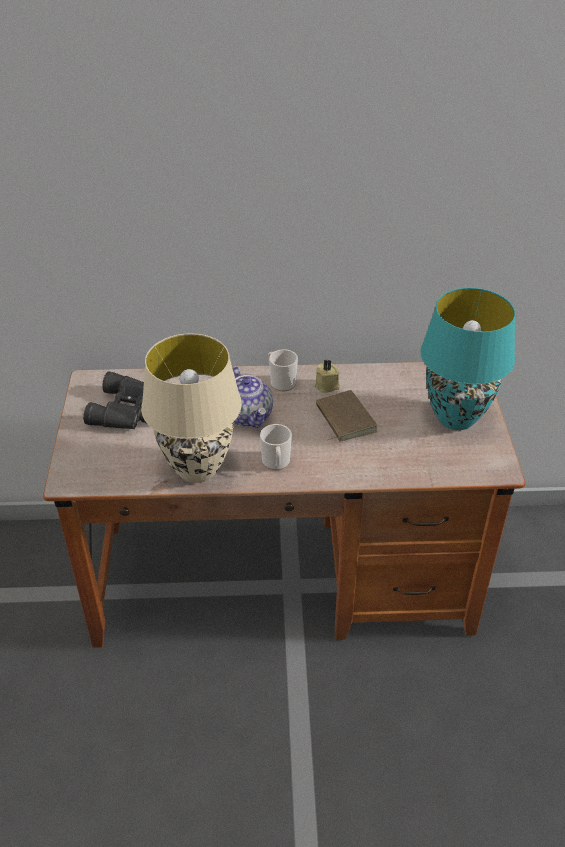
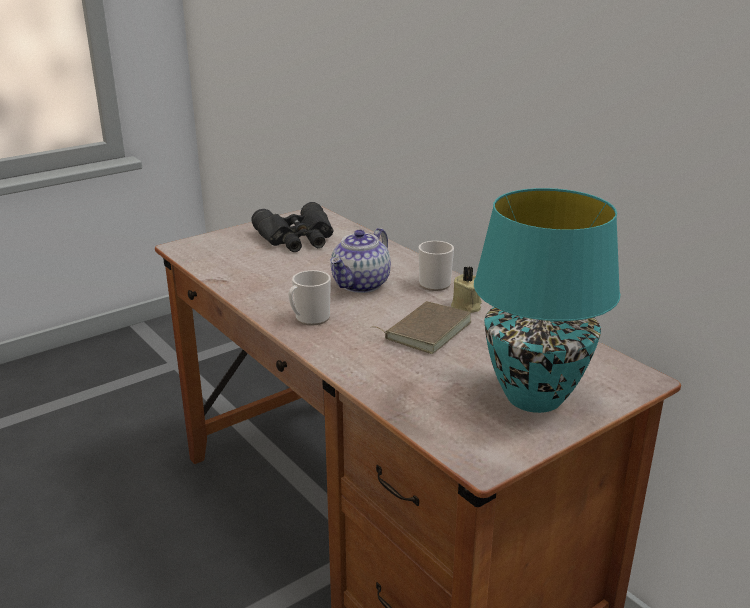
camera: 55 degrees right, 15 degrees down
(196, 470) = (254, 287): beige table lamp -> none

